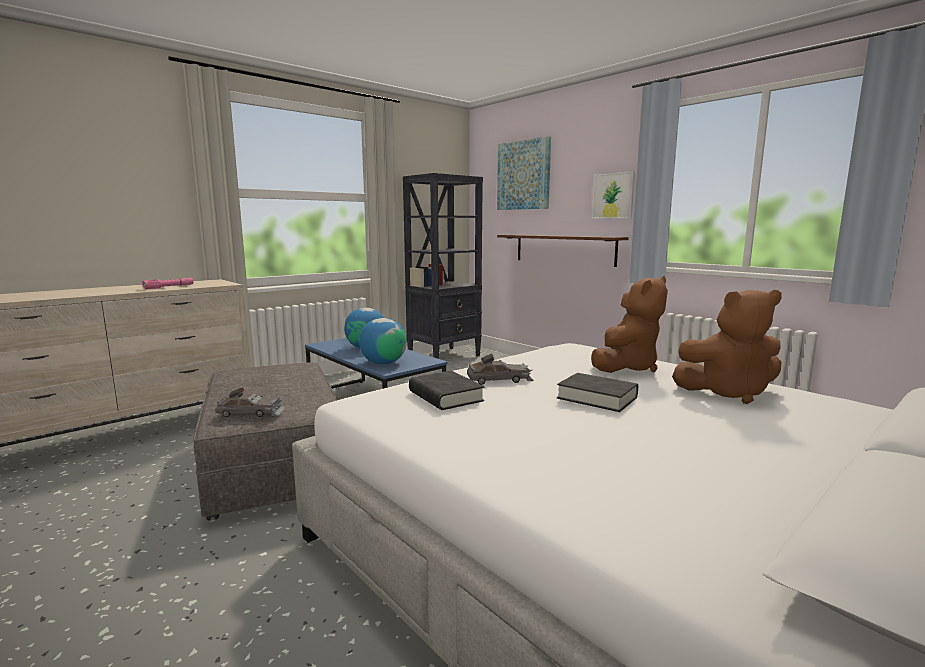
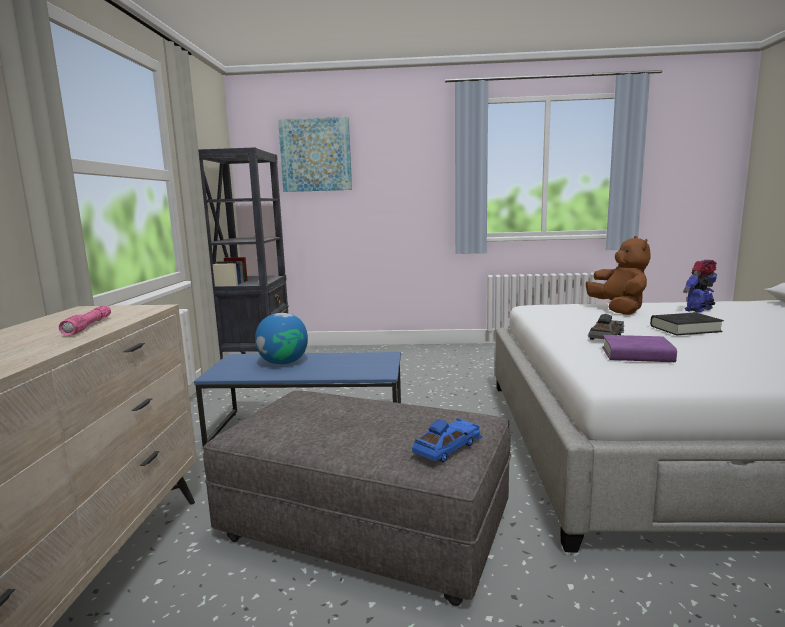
camera: 45 degrees left, 0 degrees up
(251, 412) = (449, 447): grey toy car -> blue toy car
(383, 363) = (355, 369): globe -> none
(445, 396) = (637, 355): black book -> purple book
(564, 249) = (374, 229): brown shelf -> none
(613, 196) = (425, 177): picture -> none
(728, 393) = (699, 310): brown plush toy -> toy robot

